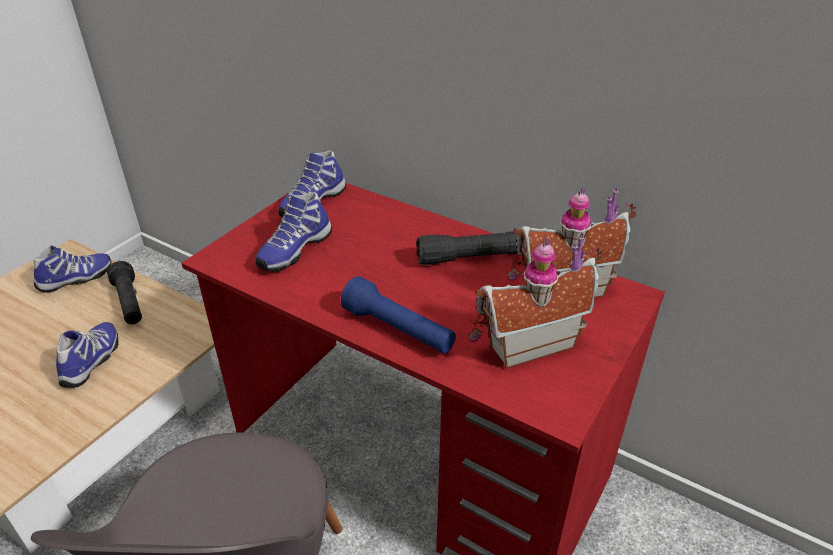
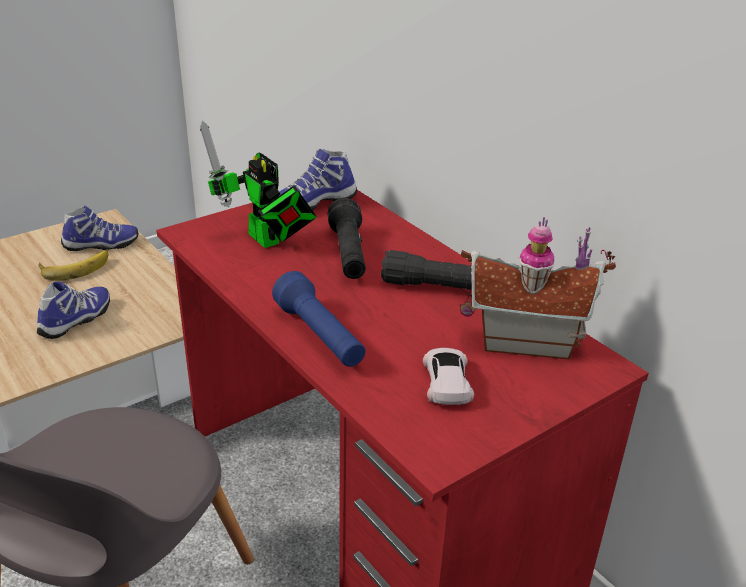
camera: 20 degrees right, 5 degrees down
(61, 308) = (74, 267): none -> banana
(129, 303) = (136, 277): black flashlight -> black flashlight (348, 254)
(294, 250) = (266, 241): shoe -> toy robot
(526, 342) = (447, 381): toy house -> white toy car

